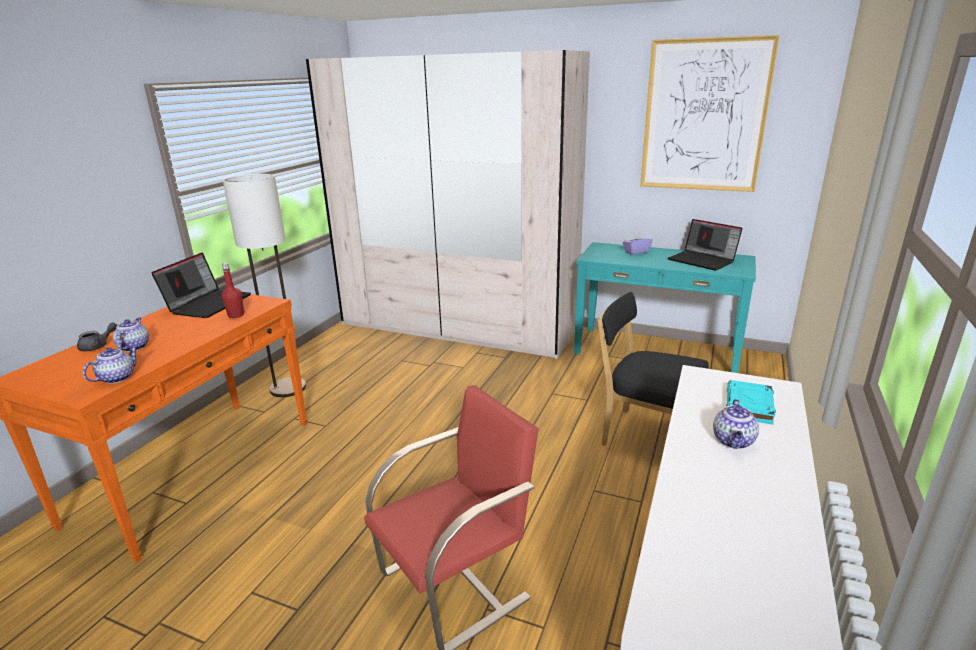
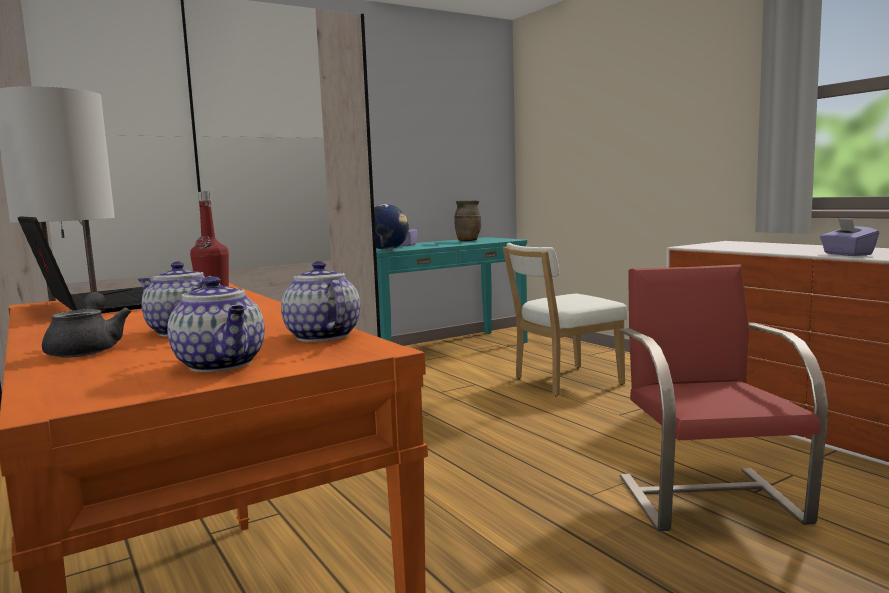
camera: 55 degrees left, 15 degrees down
(595, 257) = (387, 250): none -> globe
(644, 436) = (563, 382): black chair -> white chair
(694, 479) = (847, 254): none -> purple tissue box
(703, 260) = (468, 241): laptop -> brown vase
(704, 116) = (428, 111): picture -> none
(734, 441) = (798, 249): teapot -> teapot (222, 364)
(749, 406) = (750, 245): turquoise book -> none

